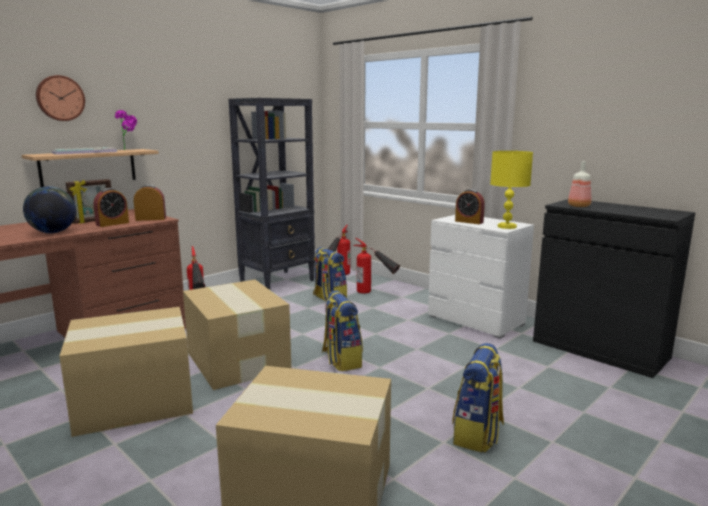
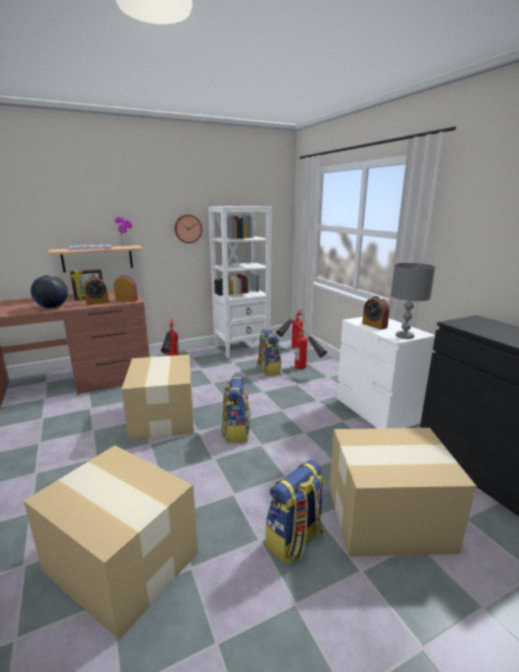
camera: 20 degrees right, 5 degrees up
(60, 98) = (76, 209): wall clock -> wall clock (188, 228)
(132, 401) = (73, 438): cardboard box -> cardboard box (386, 516)
(278, 282) = (242, 348): black bookcase -> white bookcase
(506, 226) = (404, 335): yellow table lamp -> grey table lamp
(579, 206) = (472, 327): bottle -> none

